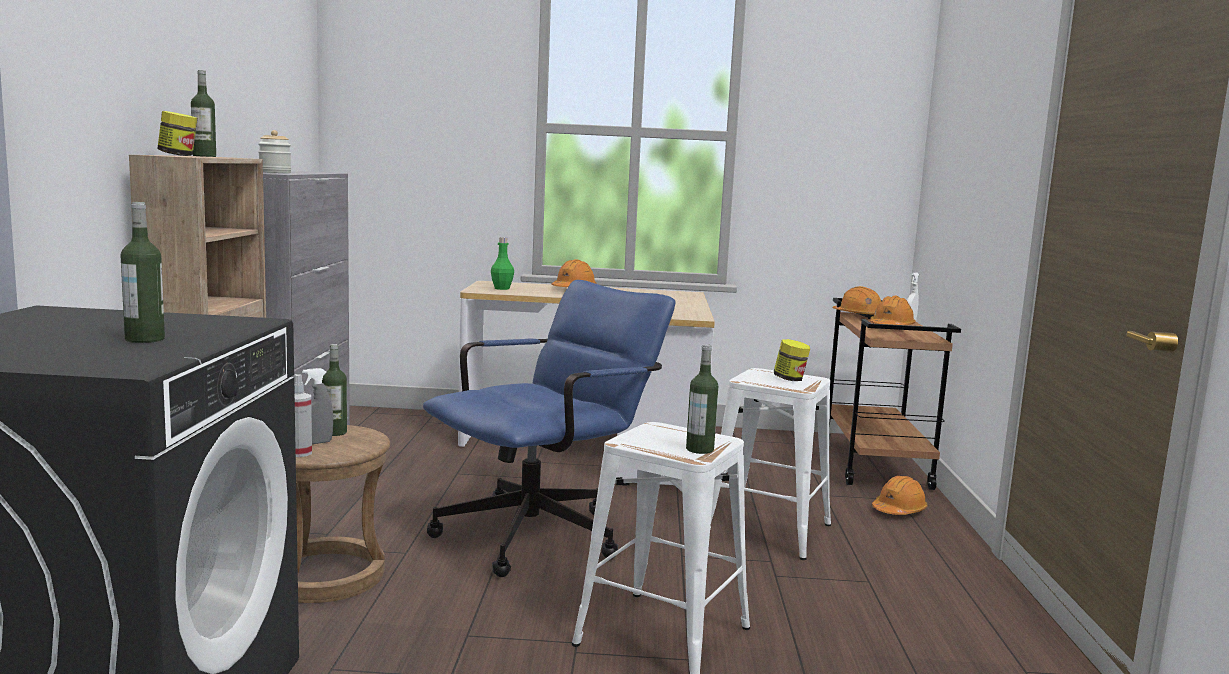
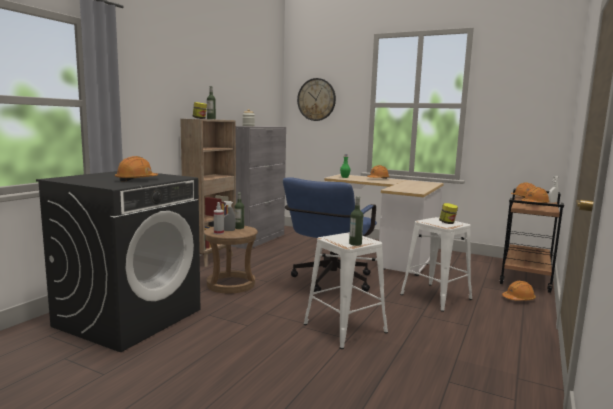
camera: 25 degrees right, 0 degrees up
(145, 339) = (136, 180): bottle -> orange hard hat
(406, 110) = (316, 99): none -> wall clock
(544, 532) = (329, 282): blue office chair -> blue office chair turned 135 degrees clockwise

